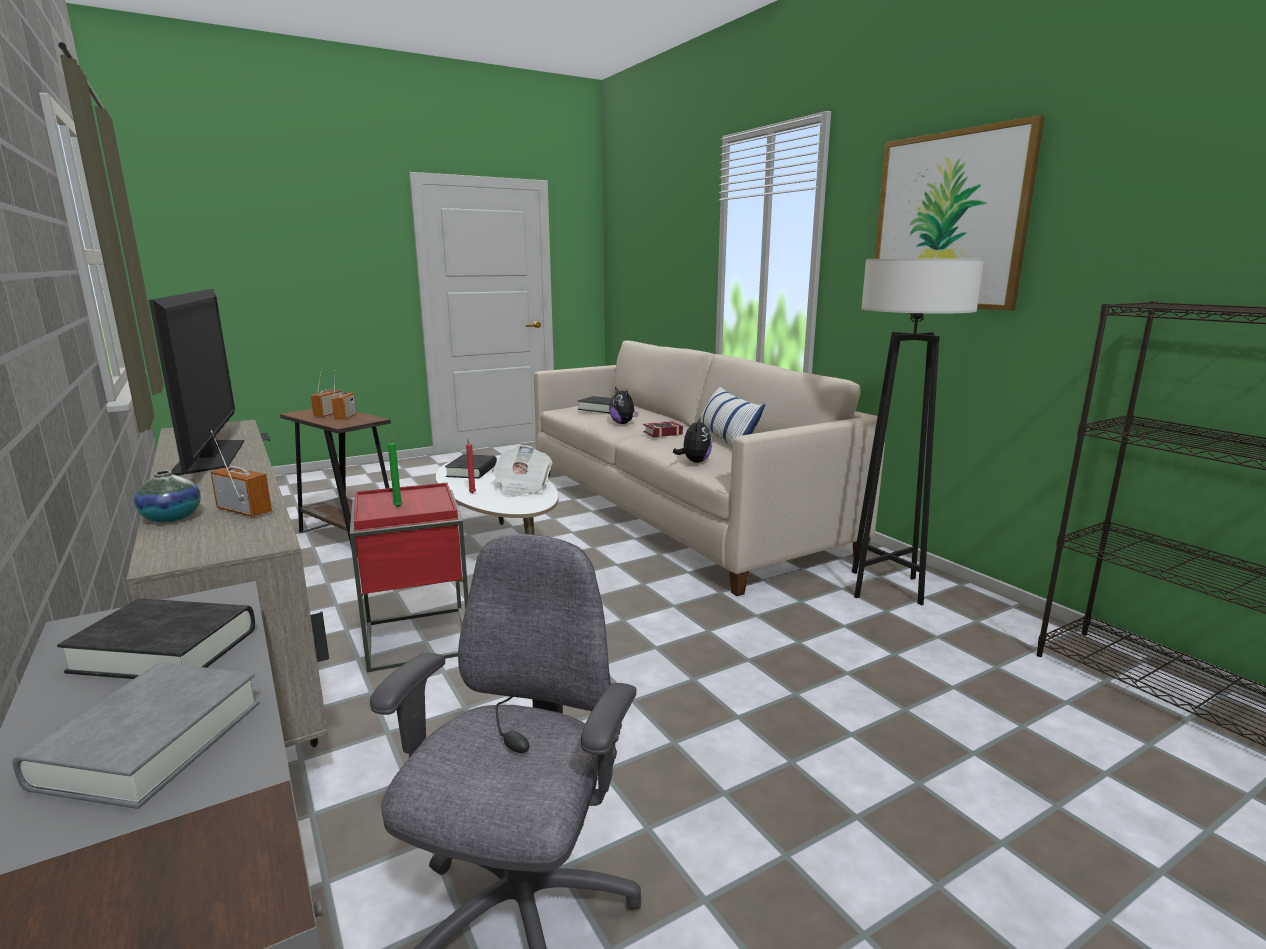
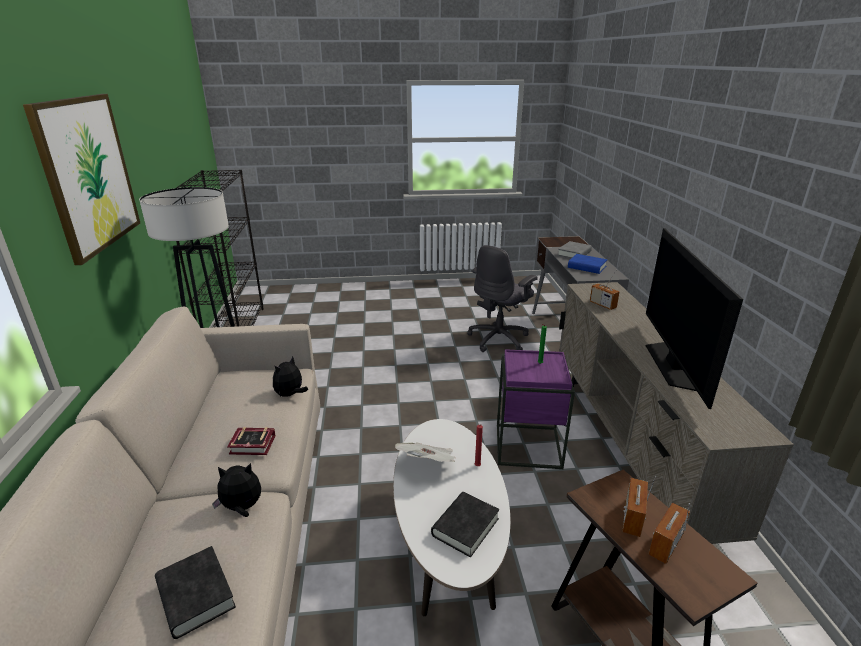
camera: 155 degrees left, 10 degrees up
(166, 650) = (586, 267): black book -> blue book
(172, 518) = (631, 306): vase -> none
(417, 638) = (528, 446): red side table -> purple side table
(623, 423) = (242, 508): plush toy -> plush toy turned 90 degrees counterclockwise
(726, 440) = (212, 420): pillow -> none

